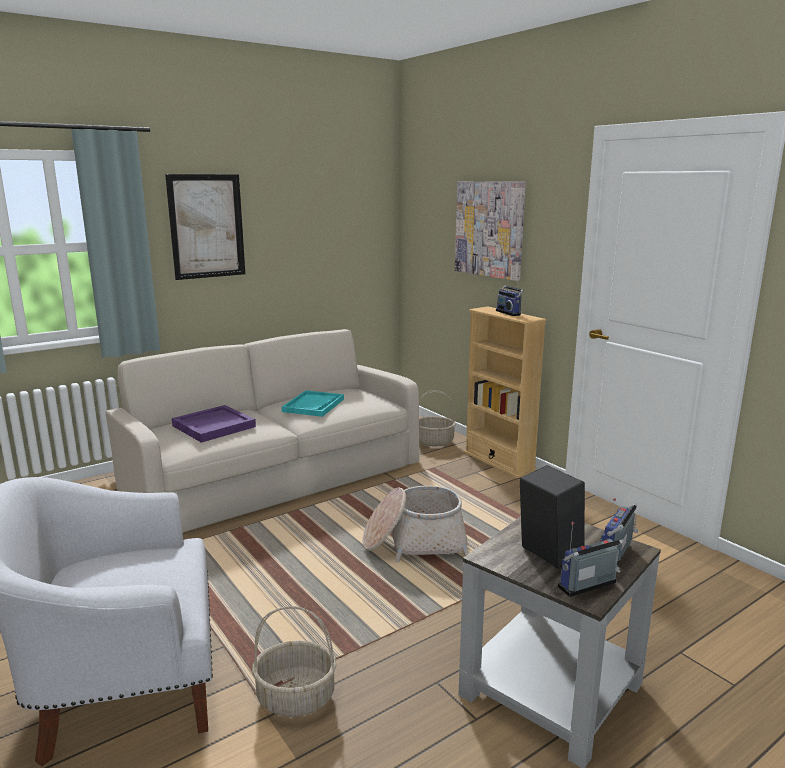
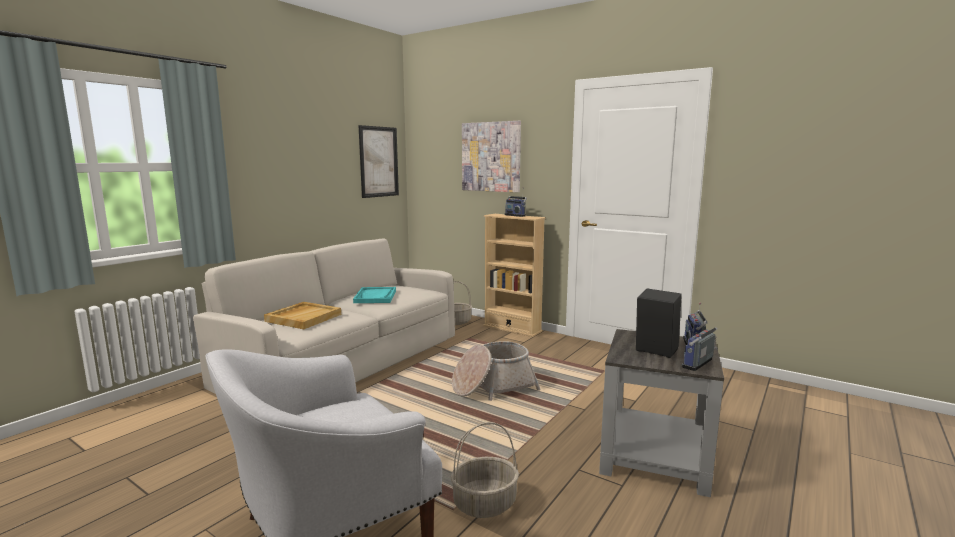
camera: 20 degrees left, 5 degrees down
(206, 226) = (268, 153): picture -> picture (379, 162)
(214, 426) = (303, 317): purple tray -> beige tray

